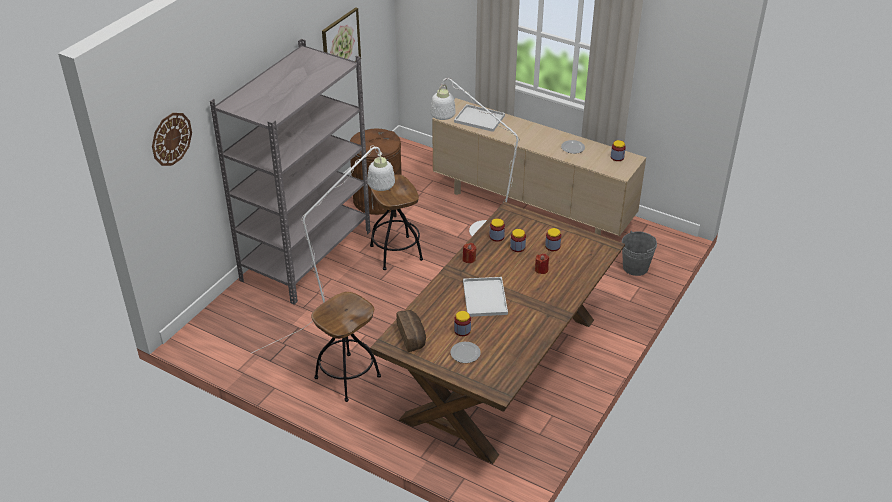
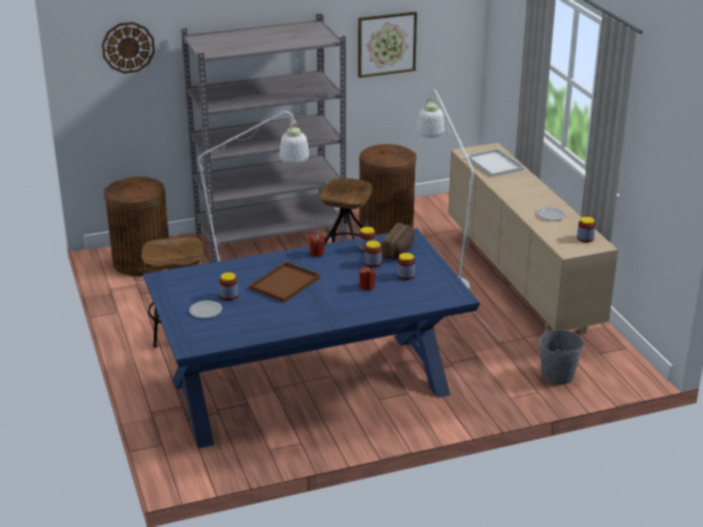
camera: 40 degrees right, 10 degrees down
(229, 330) = (141, 262): none -> brown trash can
(412, 337) = (184, 282): bread -> bread (399, 251)
(484, 297) = (285, 282): white tray -> brown tray
(501, 368) = (309, 387): brown dining table -> blue dining table

